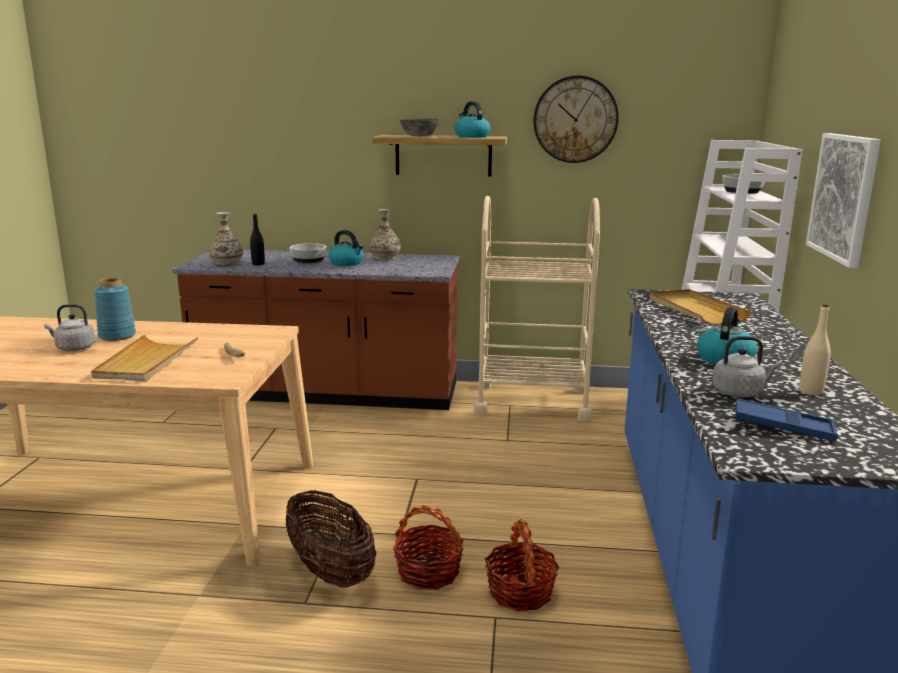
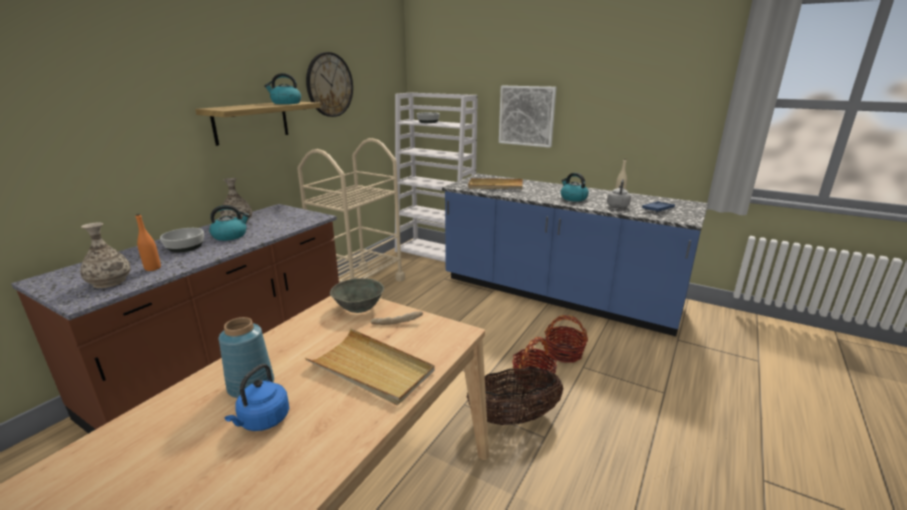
camera: 65 degrees left, 5 degrees up
(73, 348) = (263, 421): grey kettle -> blue kettle
(258, 264) = (153, 268): black bottle -> orange bottle
(419, 136) = (247, 106): grey bowl -> grey bowl (358, 307)

